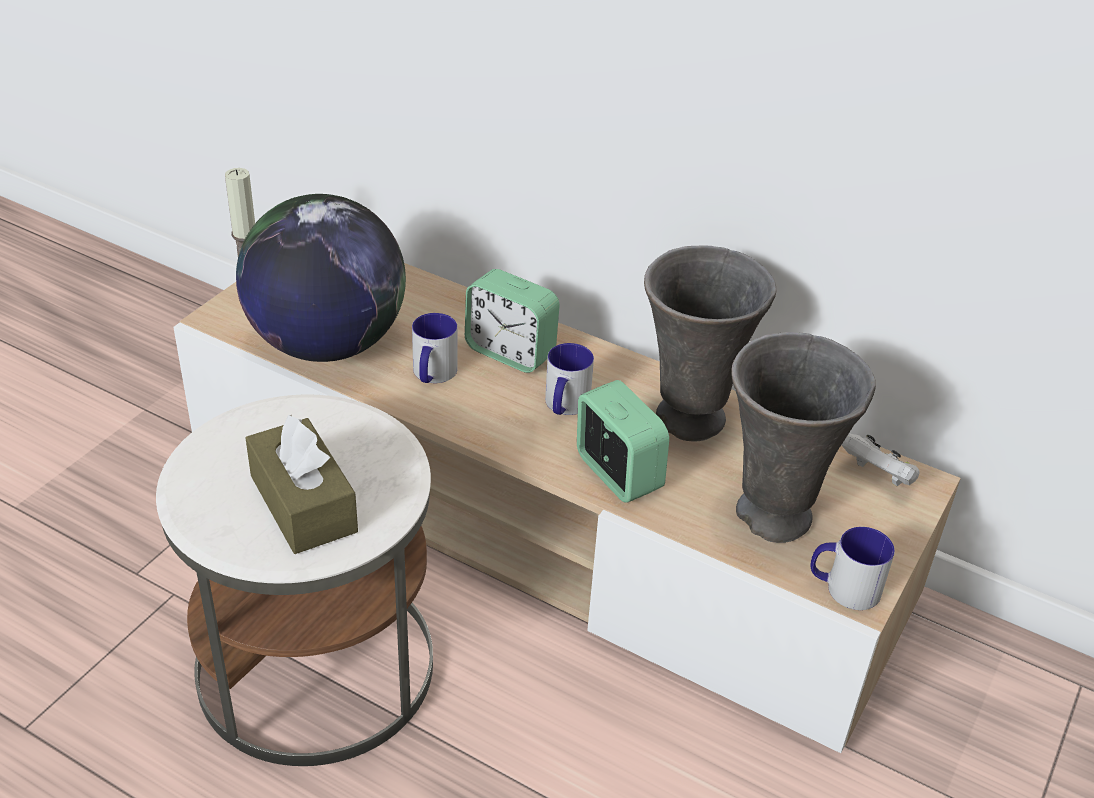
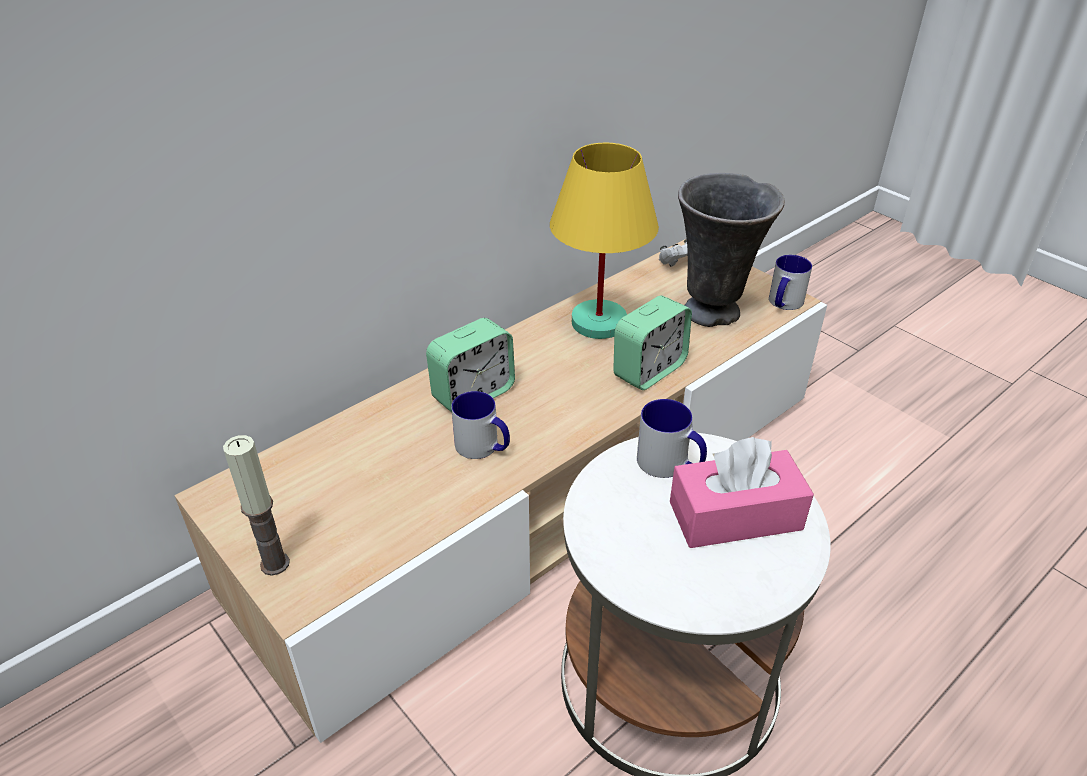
camera: 70 degrees left, 0 degrees up
(303, 504) = (735, 516): brown tissue box -> pink tissue box
(326, 344) = (399, 514): globe -> none
(564, 406) = (559, 379): mug -> mug (670, 464)
(617, 474) = (649, 370): alarm clock -> alarm clock turned 150 degrees clockwise
(689, 421) = (600, 323): grey vase -> yellow table lamp

